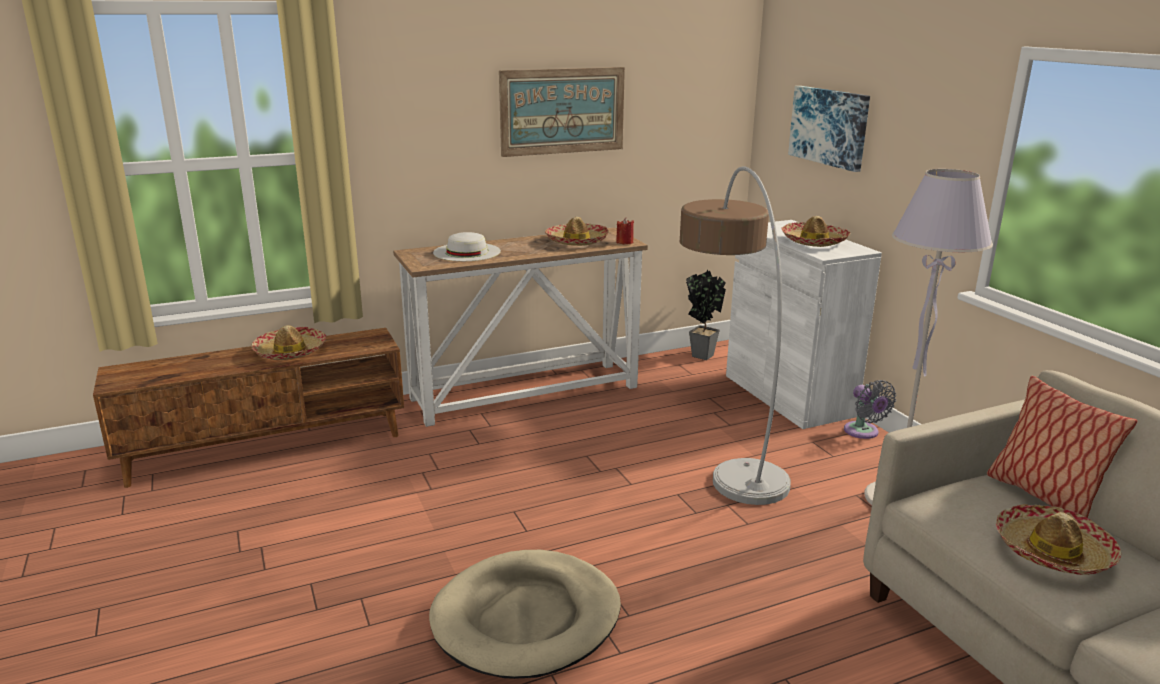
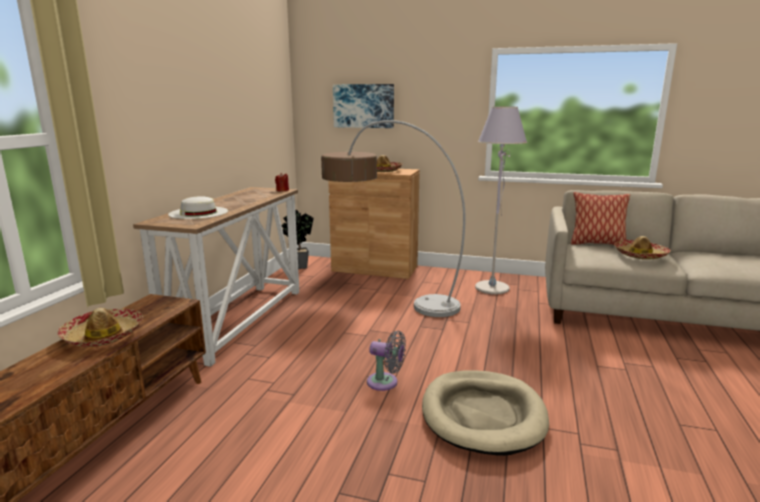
camera: 50 degrees left, 5 degrees down
(562, 111) = (216, 100): picture -> none
(577, 241) = (253, 195): hat -> none
(788, 395) = (375, 268): white cabinet -> brown cabinet
(863, 432) = (431, 270): grey fan -> grey fan (385, 382)

